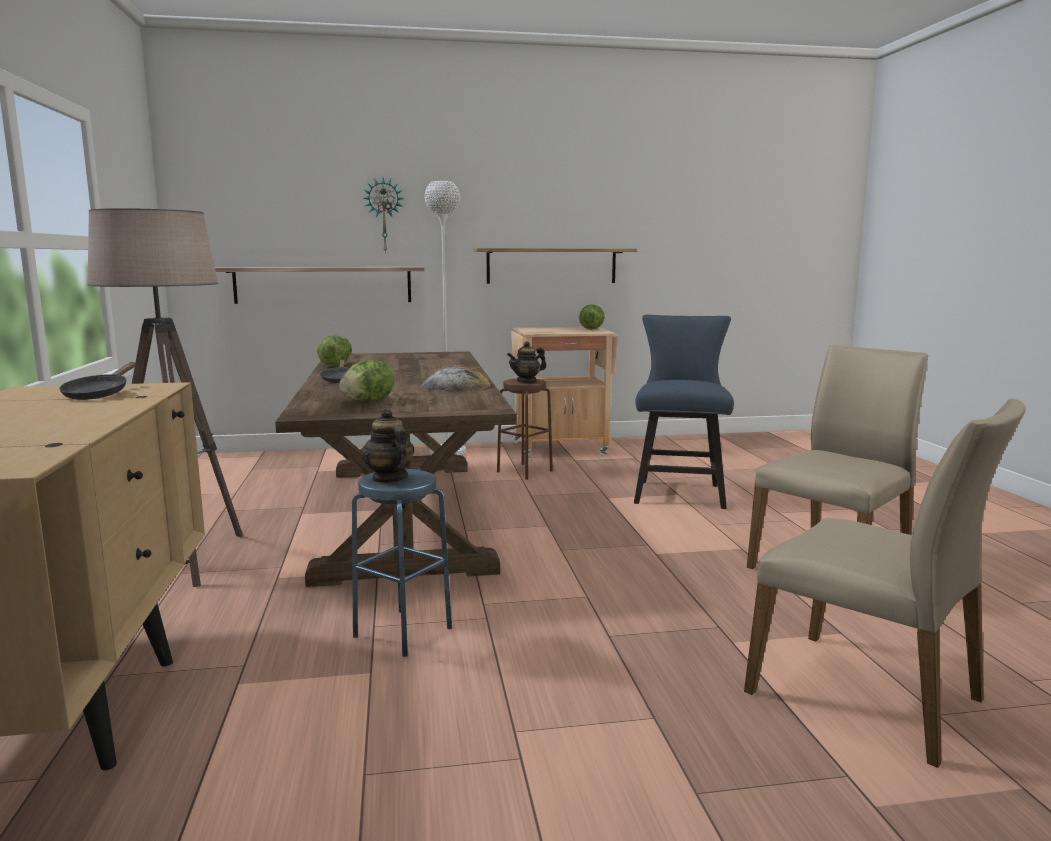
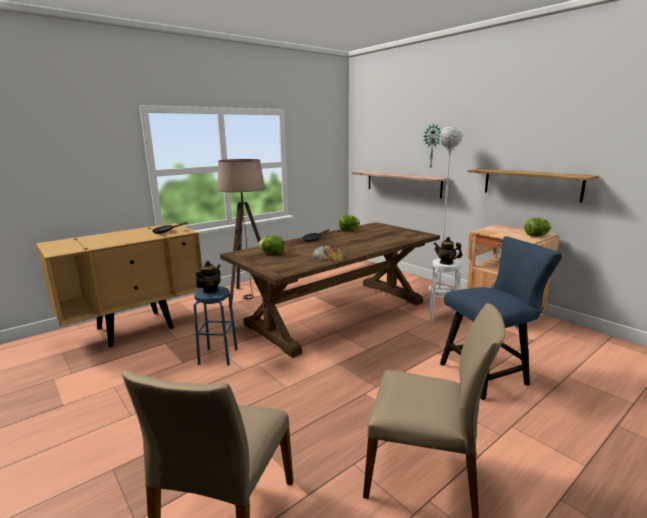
camera: 60 degrees right, 5 degrees up
(524, 471) = (442, 317): brown stool -> white stool

